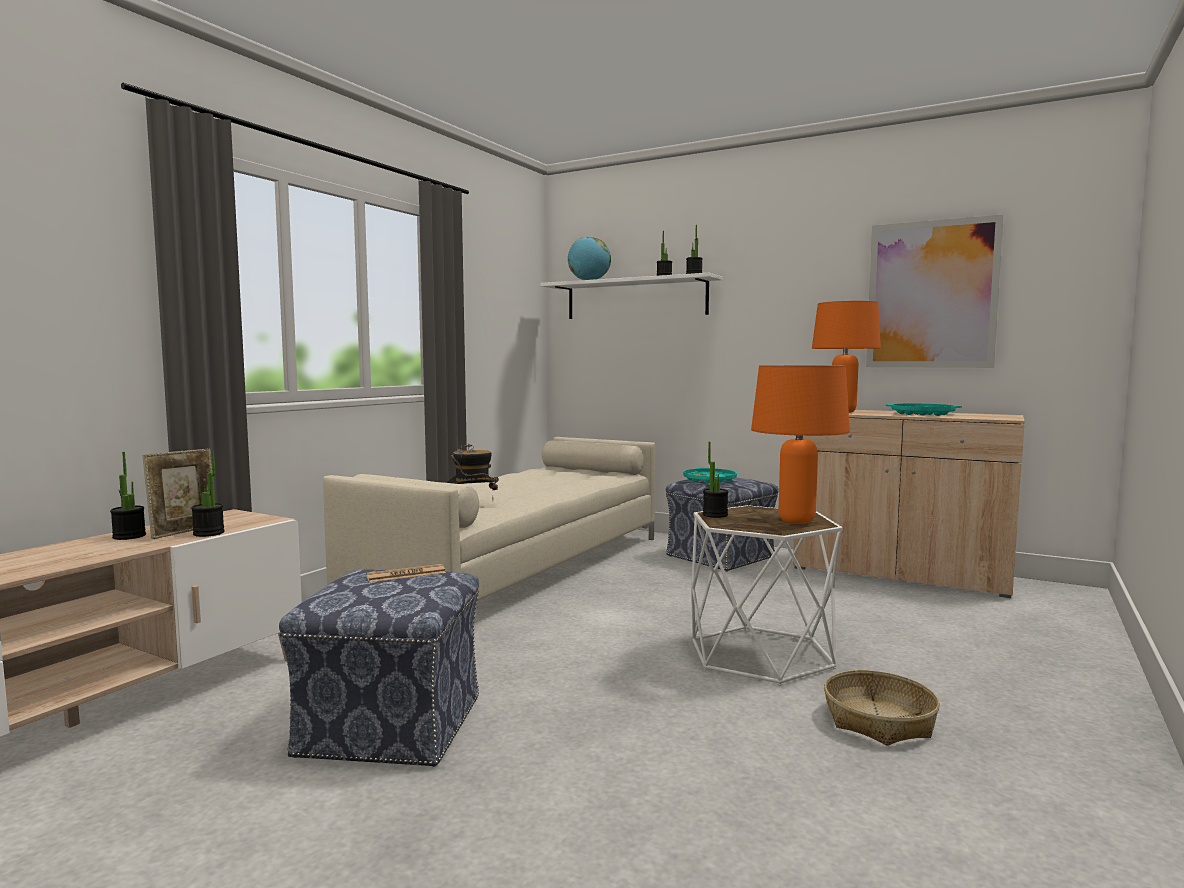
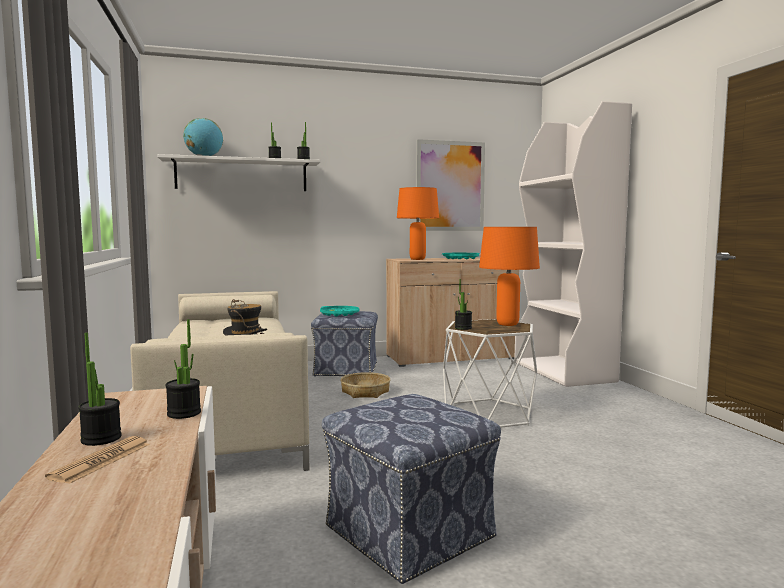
camera: 45 degrees left, 0 degrees up
(184, 532) = (149, 419): picture frame -> none
(406, 574) = (395, 403): newspaper -> newspaper (101, 461)
(878, 721) = (591, 425): basket -> basket (365, 392)
(1054, 638) = (564, 372): none -> white bookcase

